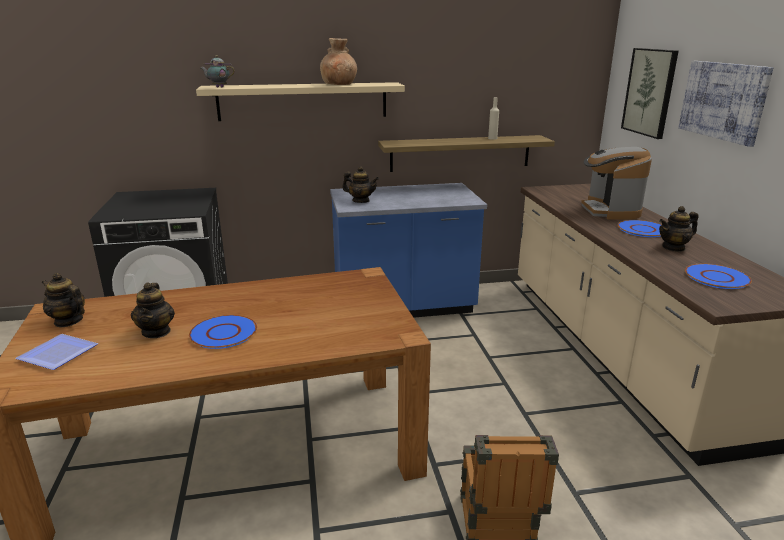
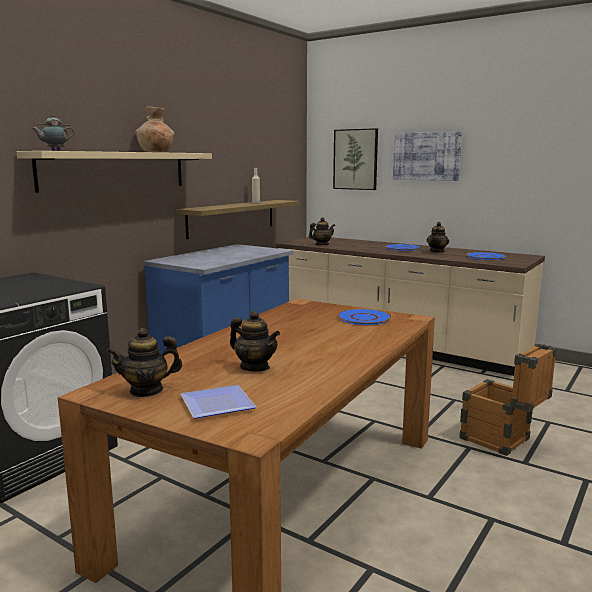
camera: 45 degrees left, 10 degrees down
(223, 333) = (307, 351): blue plate -> blue plate (364, 318)
(361, 201) = (199, 262): teapot -> teapot (321, 245)
(610, 211) = (362, 244): coffee machine -> none

